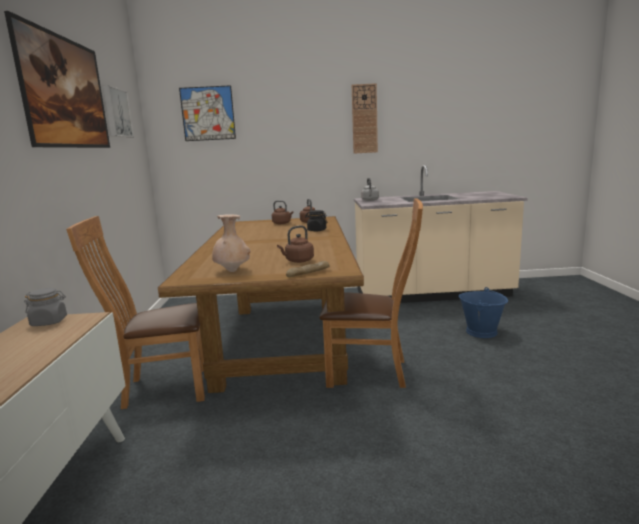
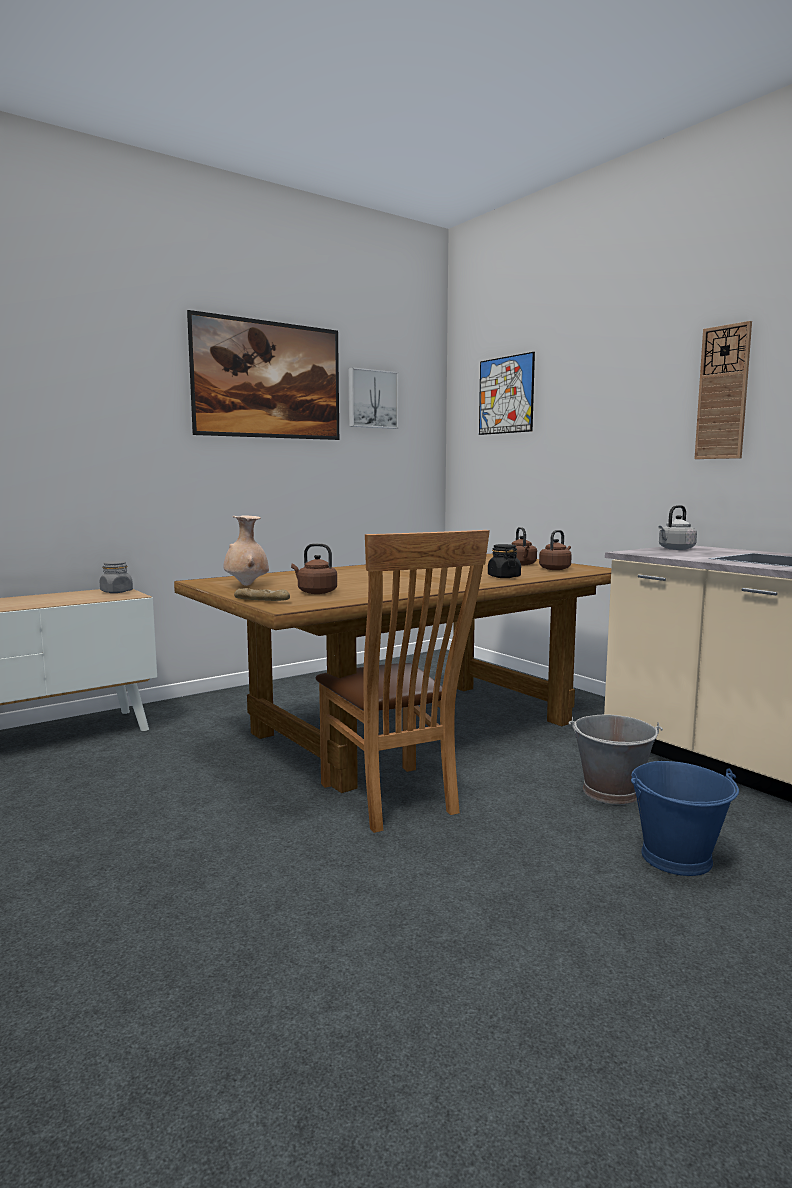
camera: 55 degrees right, 5 degrees down
(161, 388) = (241, 713): brown chair -> none
(415, 323) = (612, 792): none -> grey bucket

